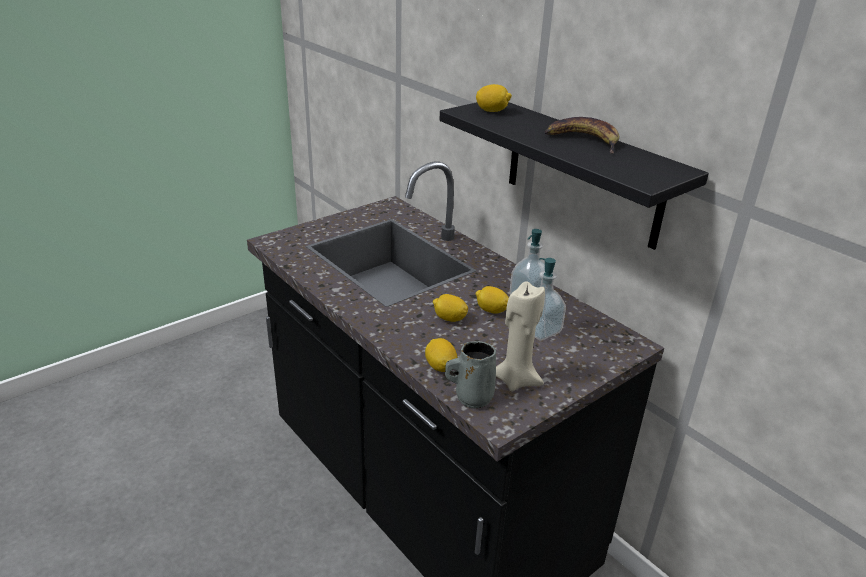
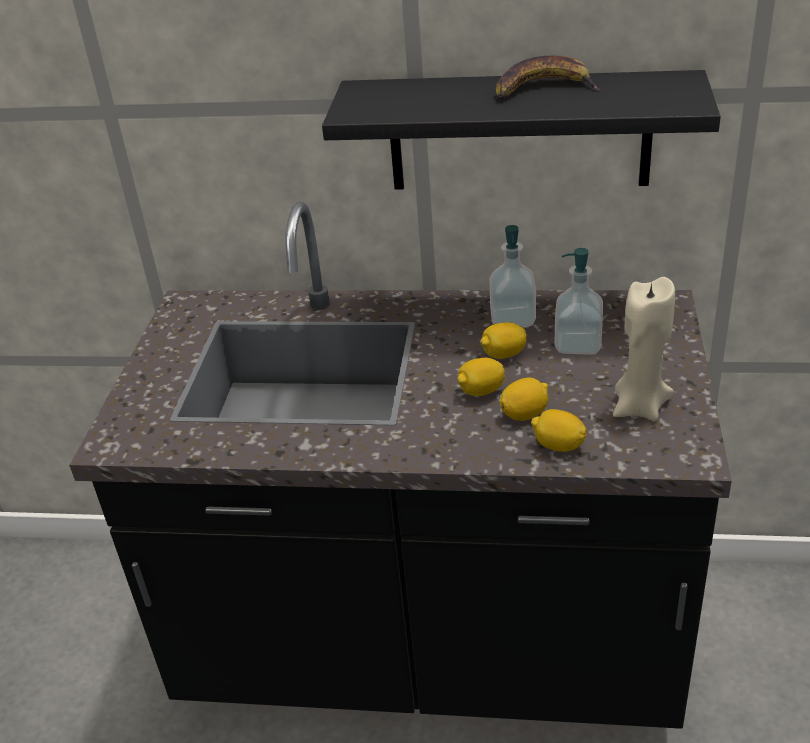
camera: 40 degrees left, 5 degrees up
(471, 397) = (634, 453): grey mug -> none
(492, 111) = (381, 98): lemon -> lemon (524, 414)

